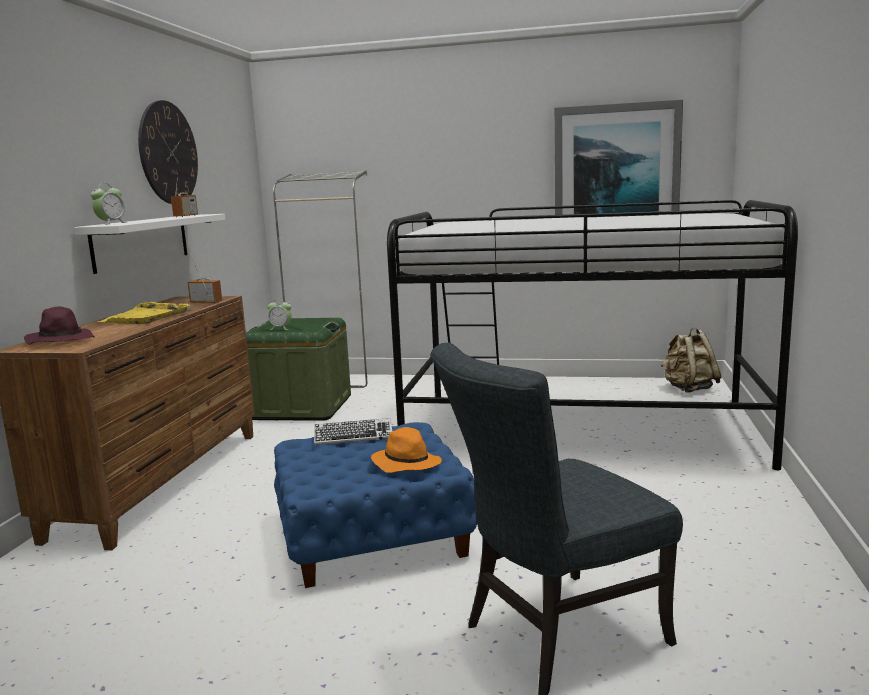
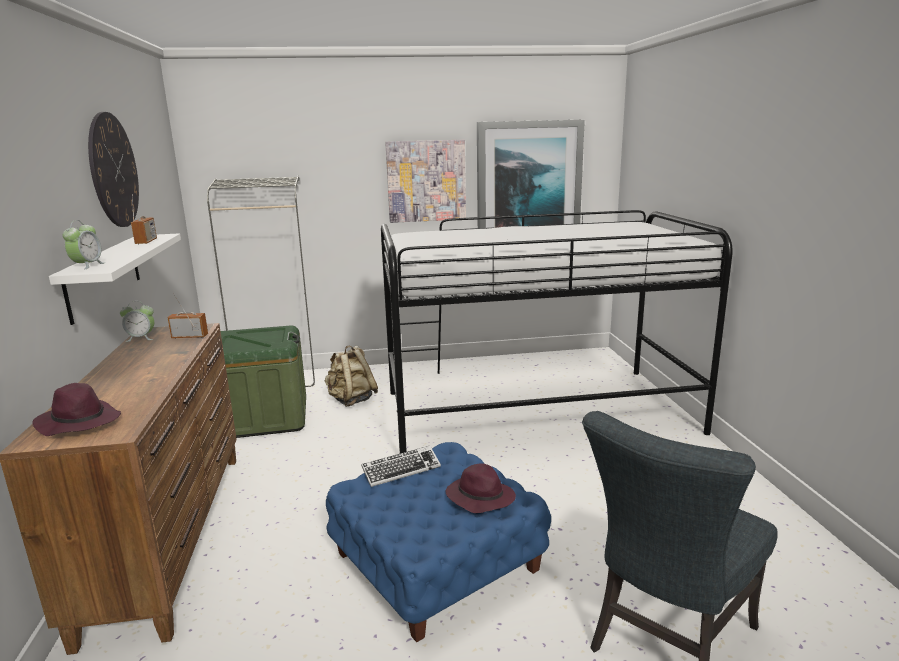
camera: 20 degrees left, 5 degrees up
(146, 317) = (144, 368): yellow tray -> none
(281, 328) = (243, 345): alarm clock -> alarm clock (141, 338)
(405, 463) = (479, 497): orange hat -> purple hat
(498, 174) = (426, 181): none -> picture
(688, 389) = (591, 360): beige backpack -> beige backpack (351, 400)

